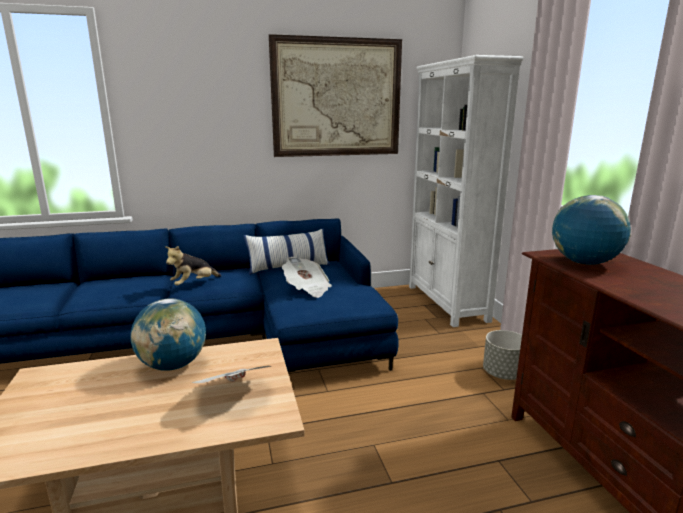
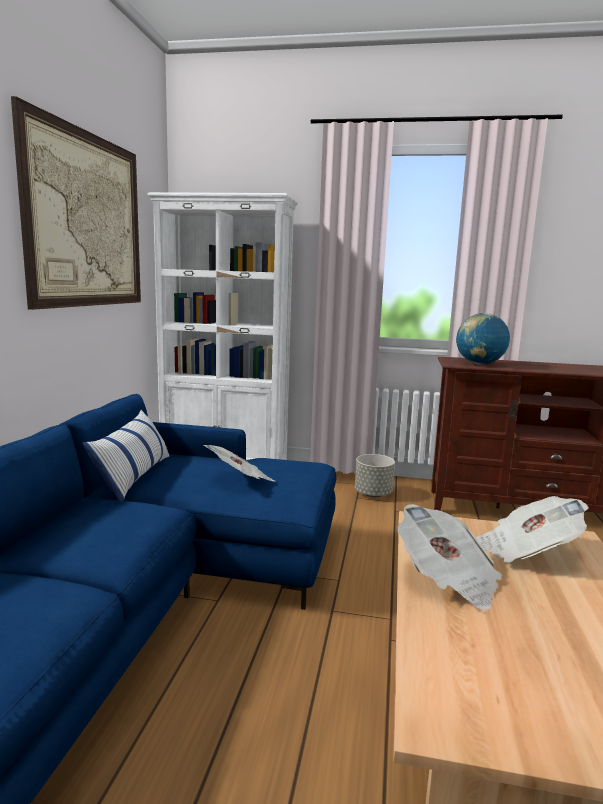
camera: 65 degrees left, 5 degrees down
(173, 365) = (447, 580): globe -> newspaper
(194, 284) = (105, 544): plush toy -> none

